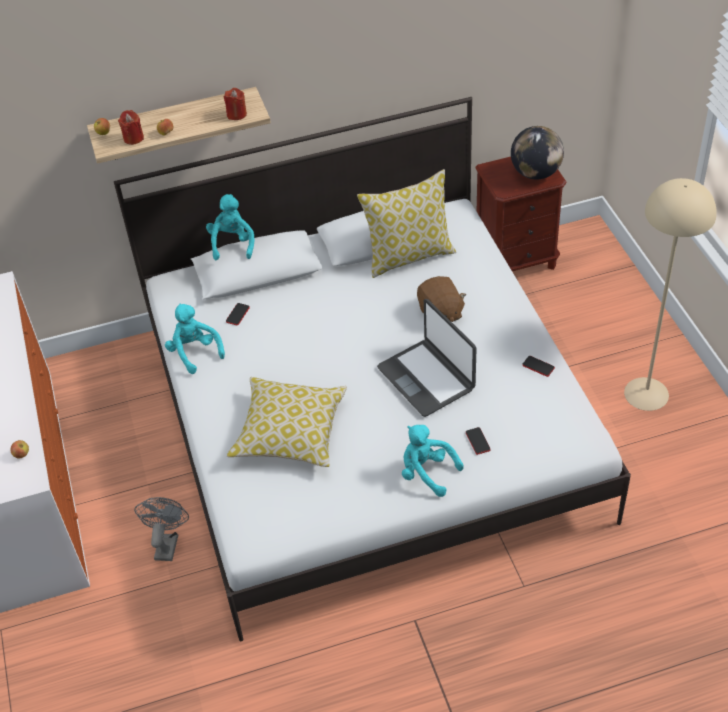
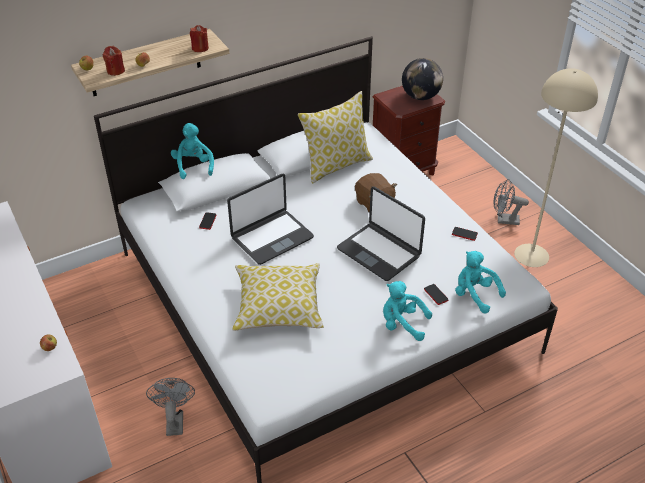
camera: 15 degrees left, 5 degrees down
(194, 352) = (178, 254): turquoise plush toy -> turquoise plush toy (474, 294)
(305, 344) = (271, 237): none -> laptop
(626, 342) = (504, 220): none -> grey fan

